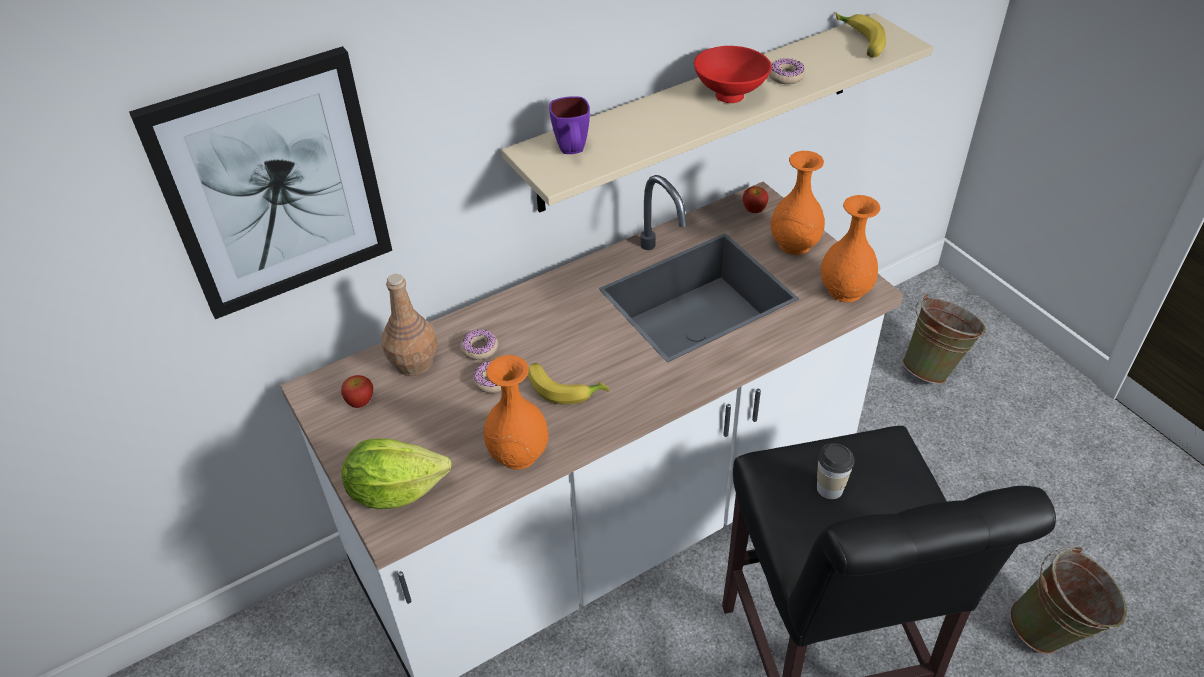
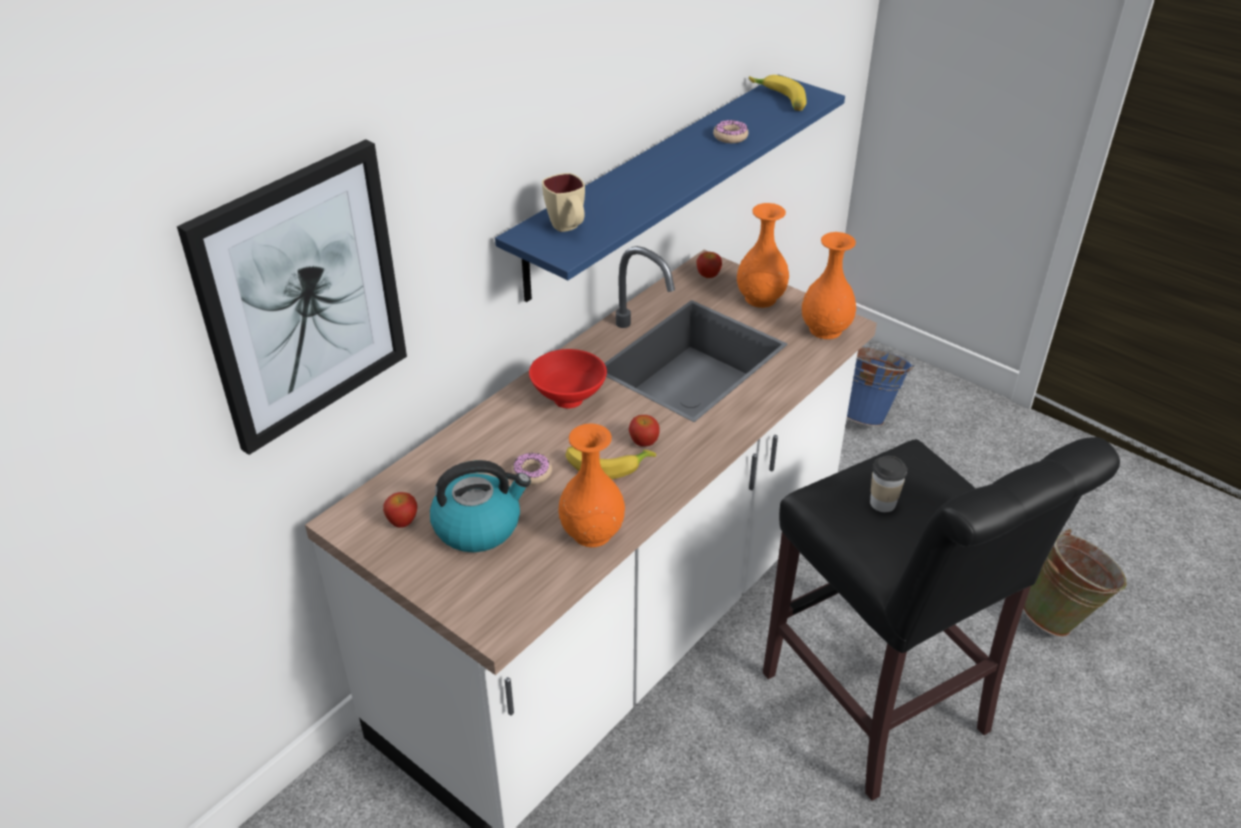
camera: 20 degrees left, 5 degrees down
(395, 490) = (484, 594): lettuce -> none
(414, 362) = (442, 473): brown bottle -> none
(422, 422) = (478, 526): none -> kettle
(479, 348) = (503, 447): donut -> none
(573, 152) = (568, 229): purple mug -> beige mug
(609, 372) = (643, 442): none -> apple
(700, 112) = (652, 184): beige shelf -> blue shelf
(728, 94) = (687, 159): red bowl -> red bowl (567, 398)
(934, 368) = (868, 414): green bucket -> blue bucket

